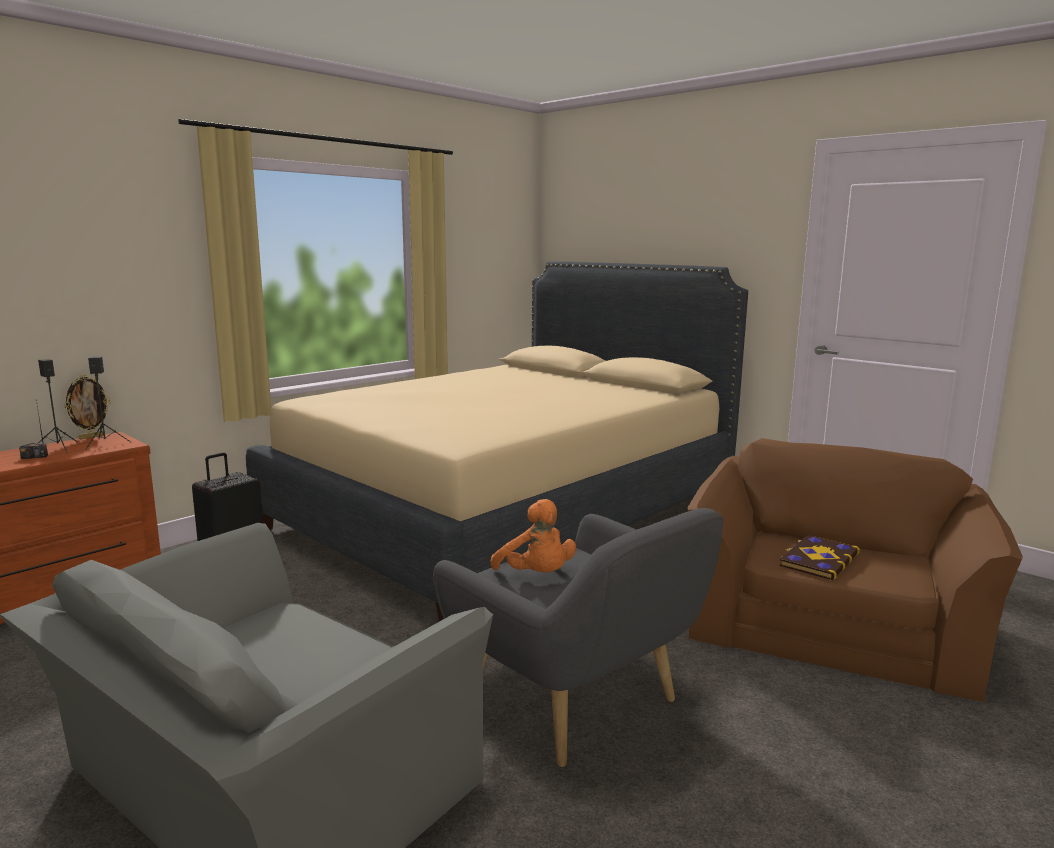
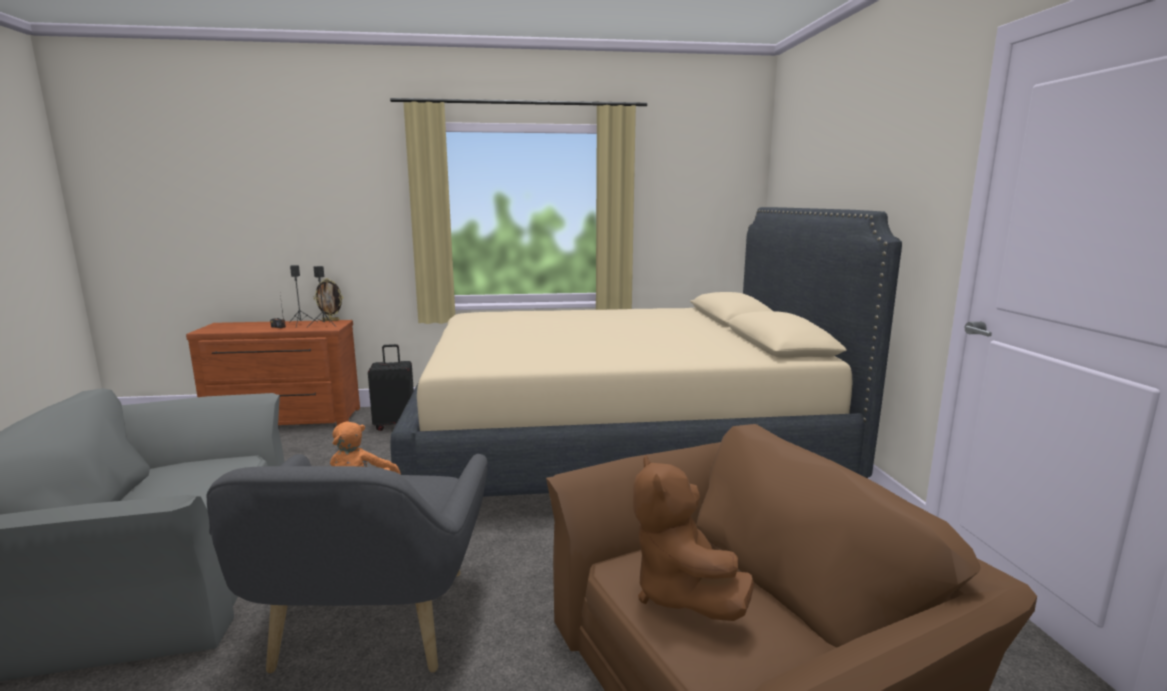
camera: 40 degrees right, 0 degrees up
(818, 559) = (681, 594): book -> brown plush toy

